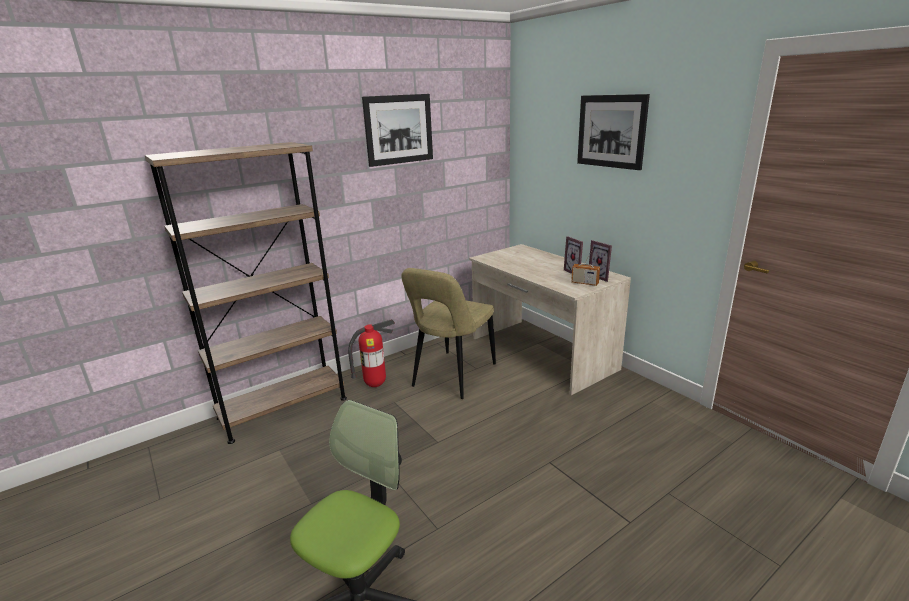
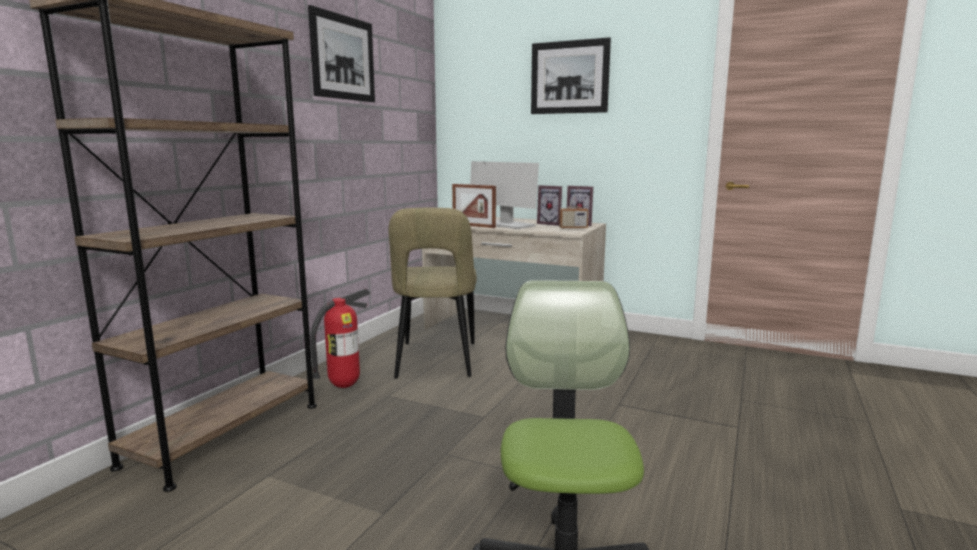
camera: 30 degrees left, 10 degrees down
(505, 267) = (473, 226): none -> picture frame
(532, 268) = (504, 225): none -> monitor

